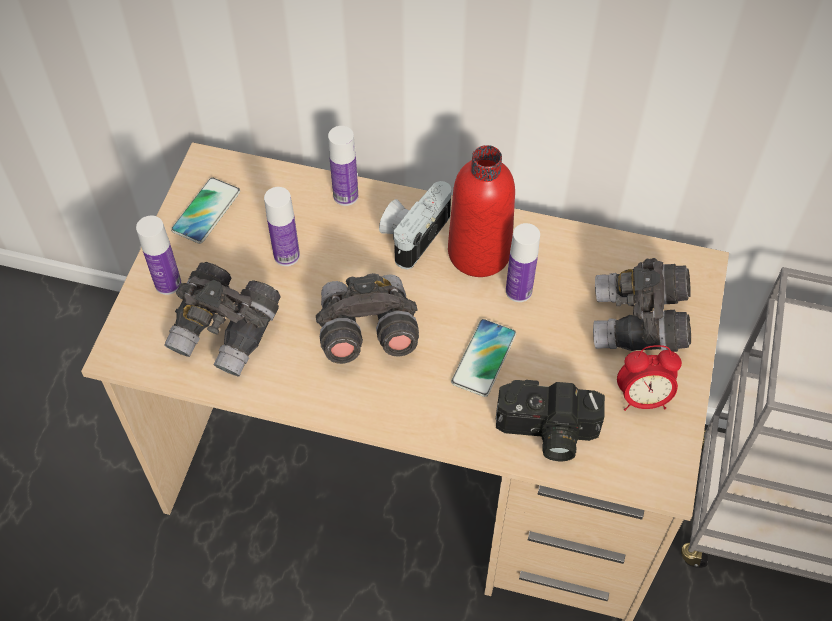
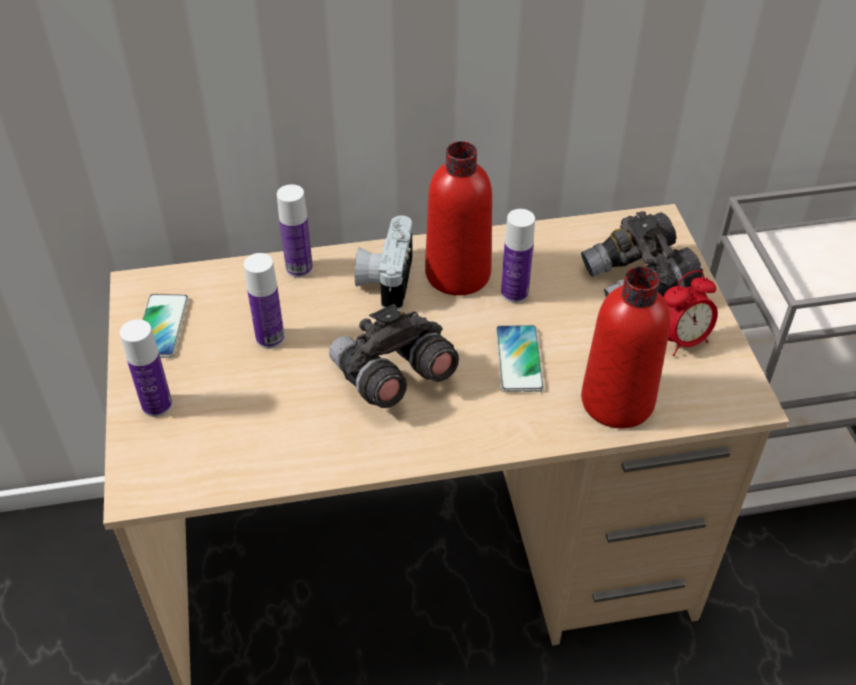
camera: 25 degrees left, 10 degrees down
(226, 332) = (247, 427): grey binoculars -> none
(546, 433) = (617, 401): camera -> red bottle

